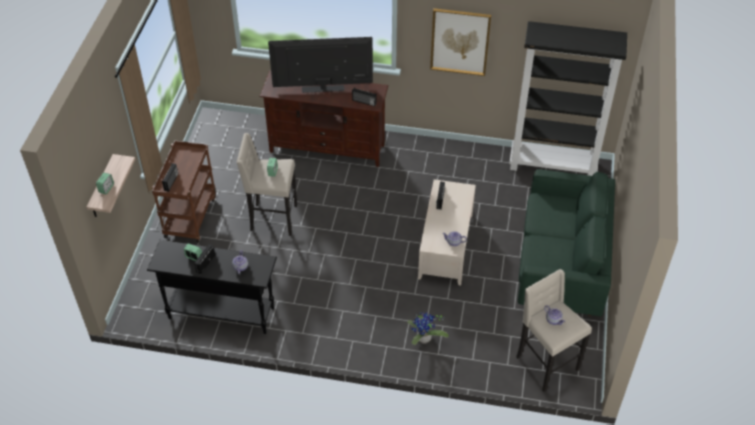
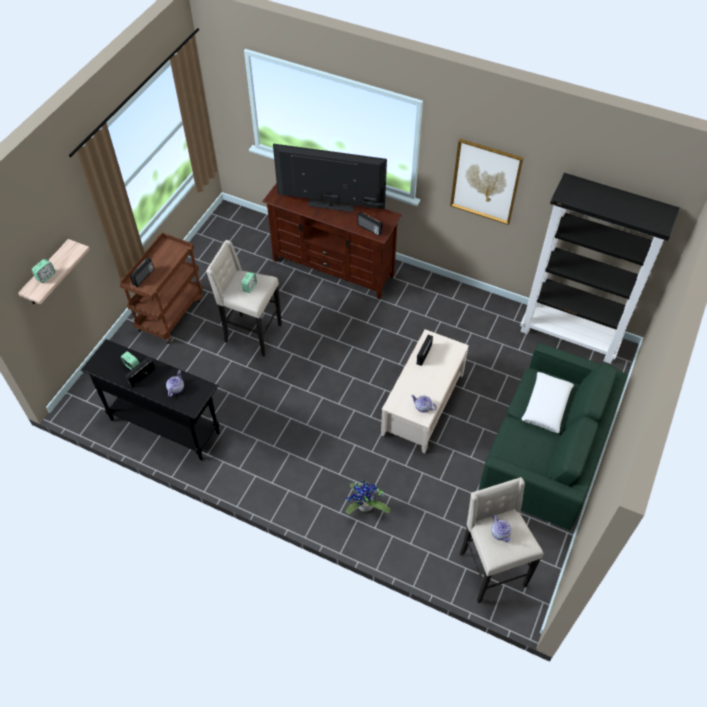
camera: 15 degrees right, 5 degrees up
(555, 220) = (546, 406): none -> white pillow

